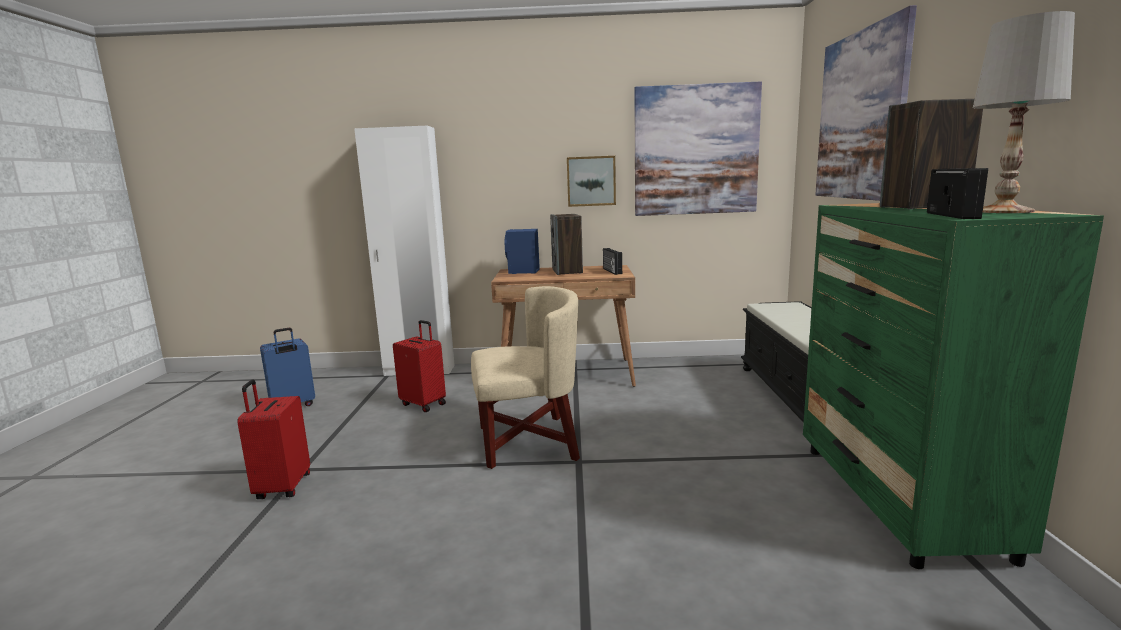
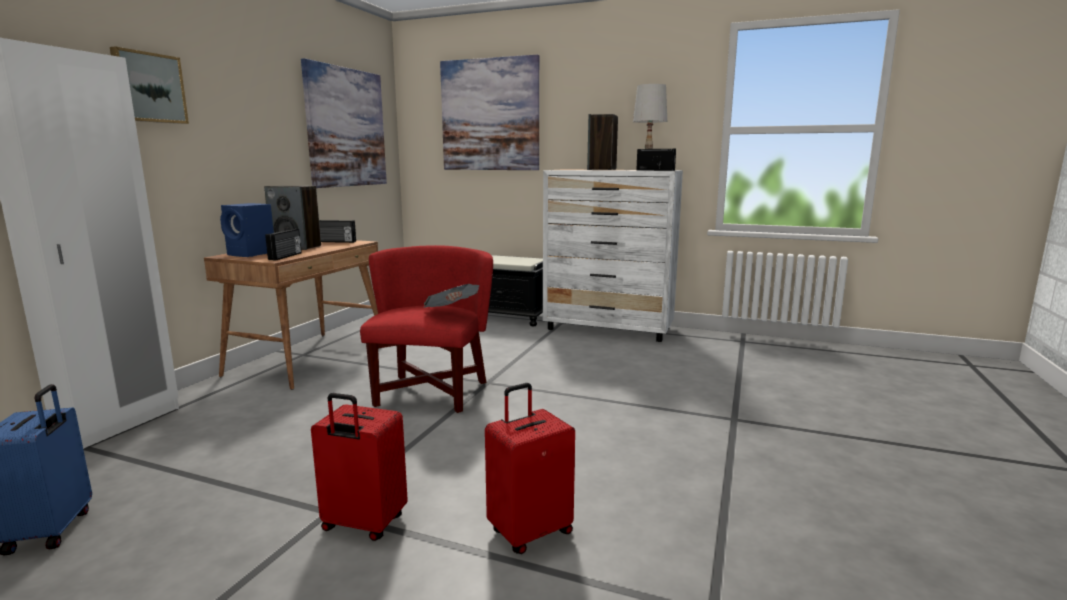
camera: 70 degrees left, 0 degrees up
(424, 404) = (253, 429): red suitcase -> red suitcase (529, 531)
(513, 363) = (451, 312): none -> newspaper
(521, 278) = (286, 256): none -> radio
(529, 442) = (431, 393): beige armchair -> red armchair
(591, 181) = (275, 151): picture -> picture (148, 88)
(897, 499) = (609, 329): green dresser -> white dresser

